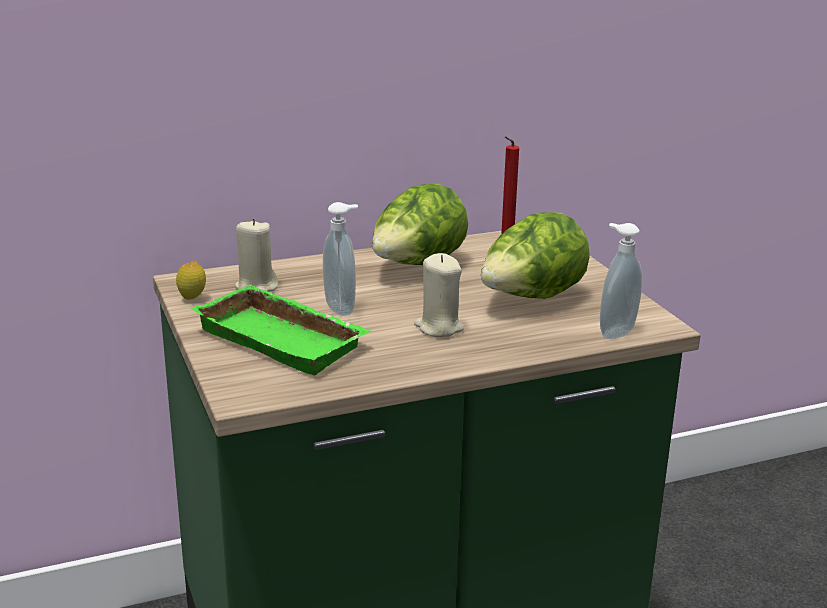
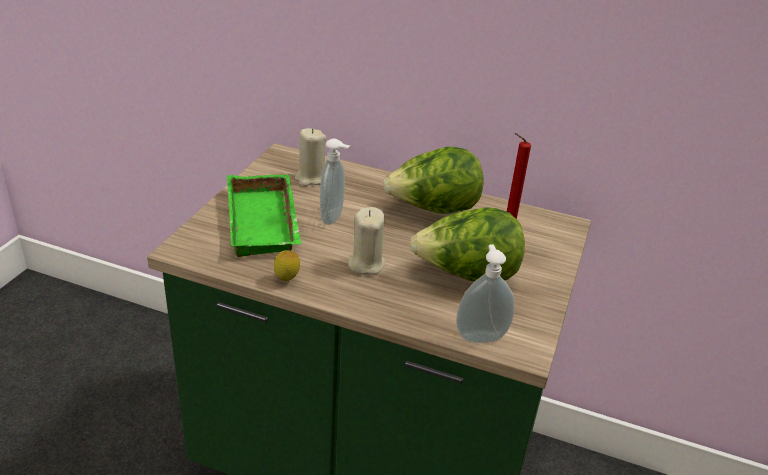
camera: 40 degrees right, 10 degrees up
(192, 299) = (265, 169): lemon -> lemon (287, 280)

